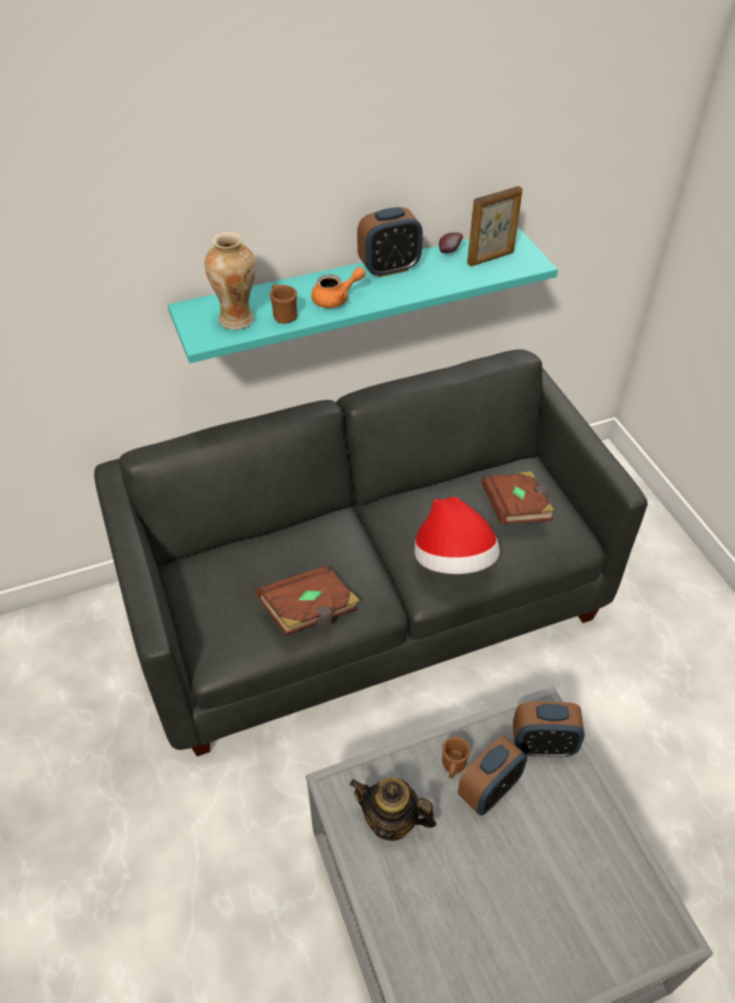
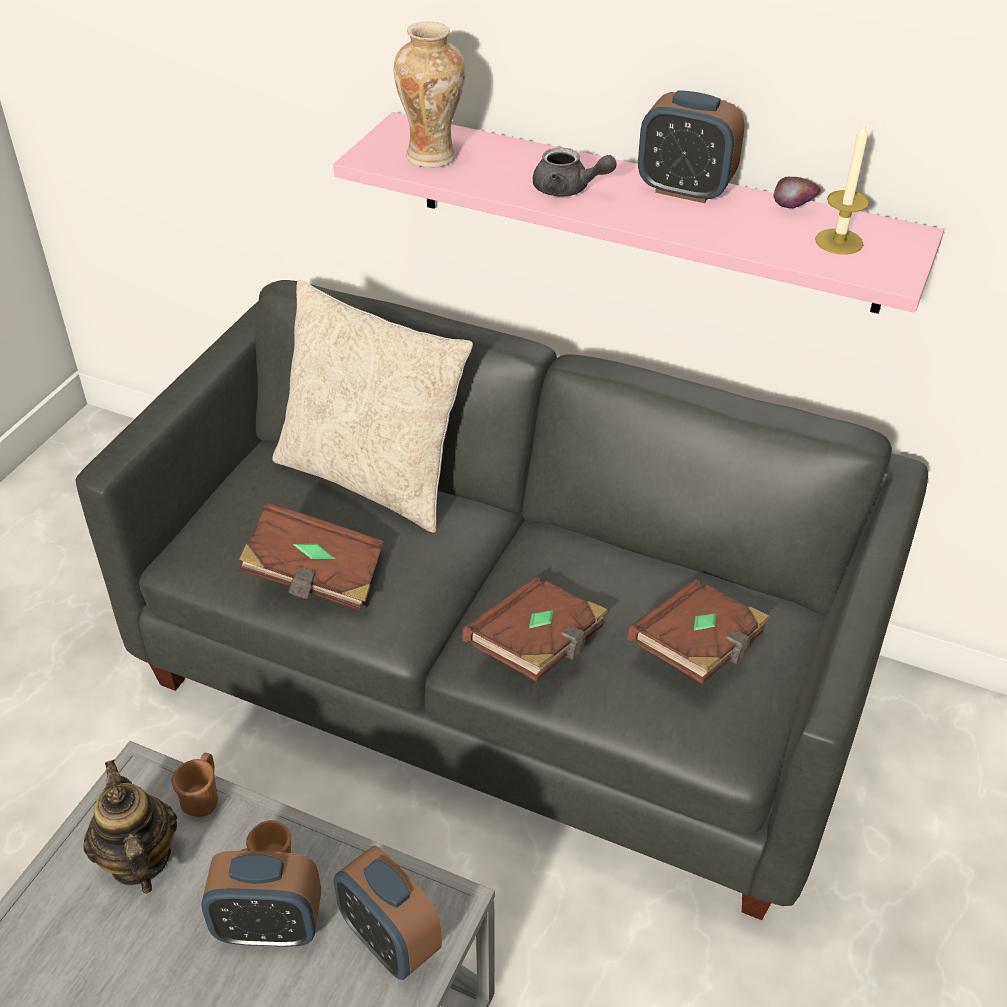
camera: 45 degrees right, 5 degrees down
(263, 538) = (372, 477): none -> beige pillow
(283, 315) = (485, 176): brown mug -> brown mug (203, 797)
(336, 299) = (568, 190): orange teapot -> grey teapot
(353, 292) = (645, 212): turquoise shelf -> pink shelf
(453, 560) = (538, 646): hat -> brown book
(491, 258) = (839, 242): picture frame -> candle

